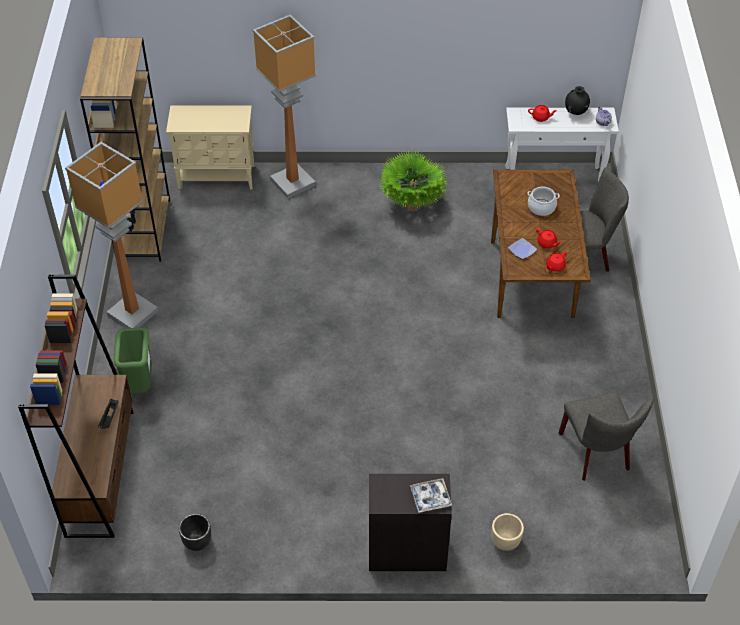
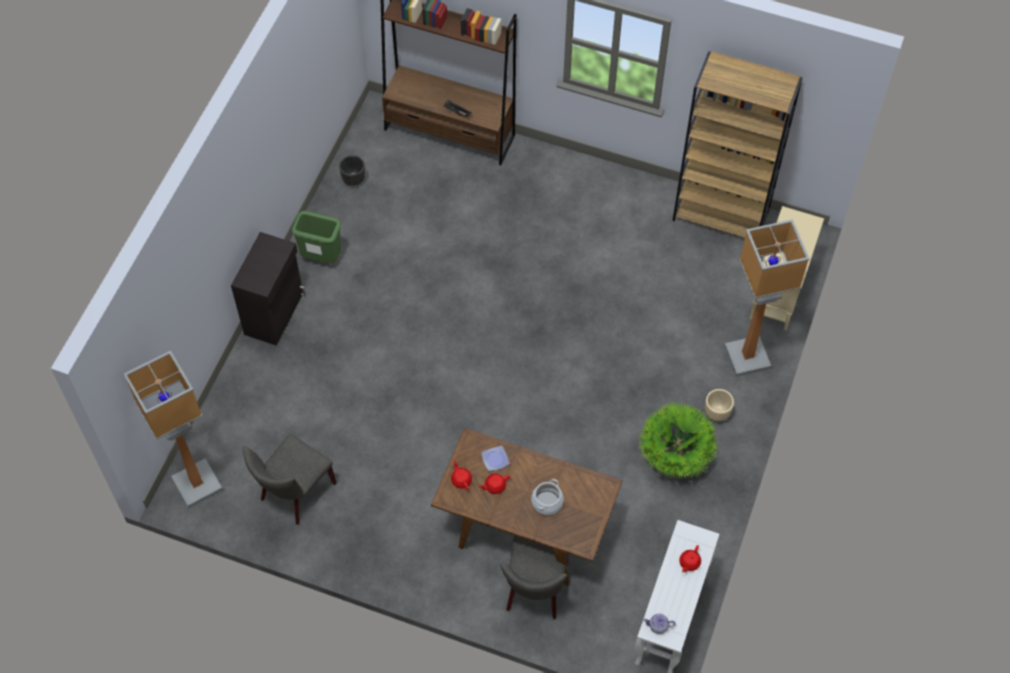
camera: 110 degrees right, 10 degrees up
(131, 313) = (614, 185): floor lamp -> floor lamp (197, 483)
(139, 384) = (528, 175): green trash can -> green trash can (322, 258)
(430, 498) = (252, 276): tray -> none
(505, 542) = (247, 386): beige planter -> beige planter (716, 413)
(575, 112) = (685, 604): black vase -> none
(597, 455) = (294, 494): grey chair -> grey chair turned 60 degrees counterclockwise

